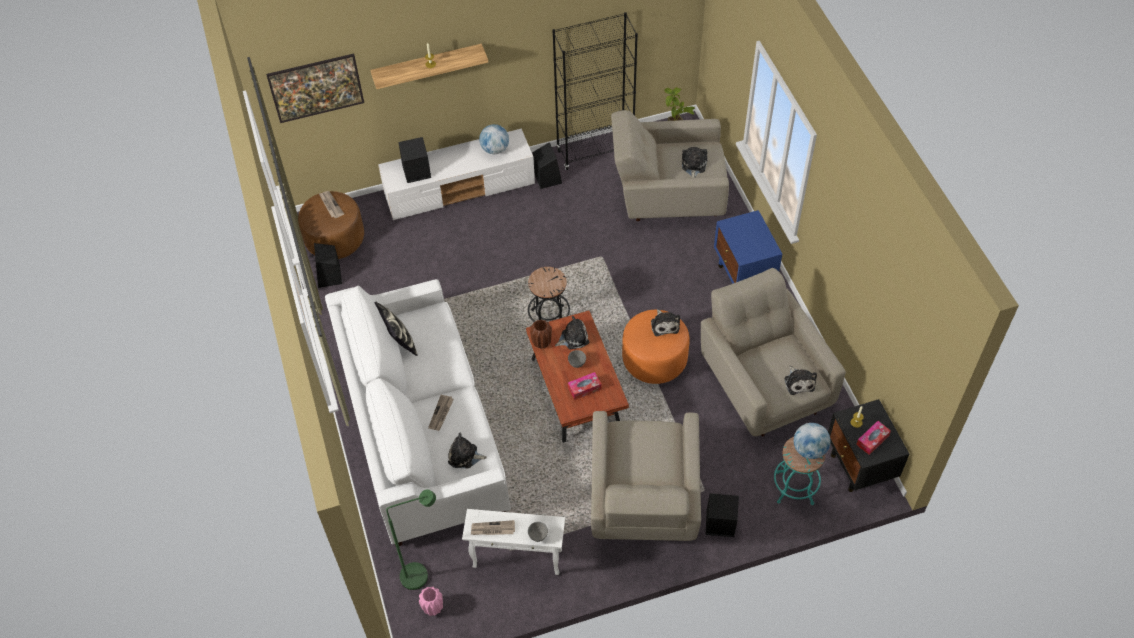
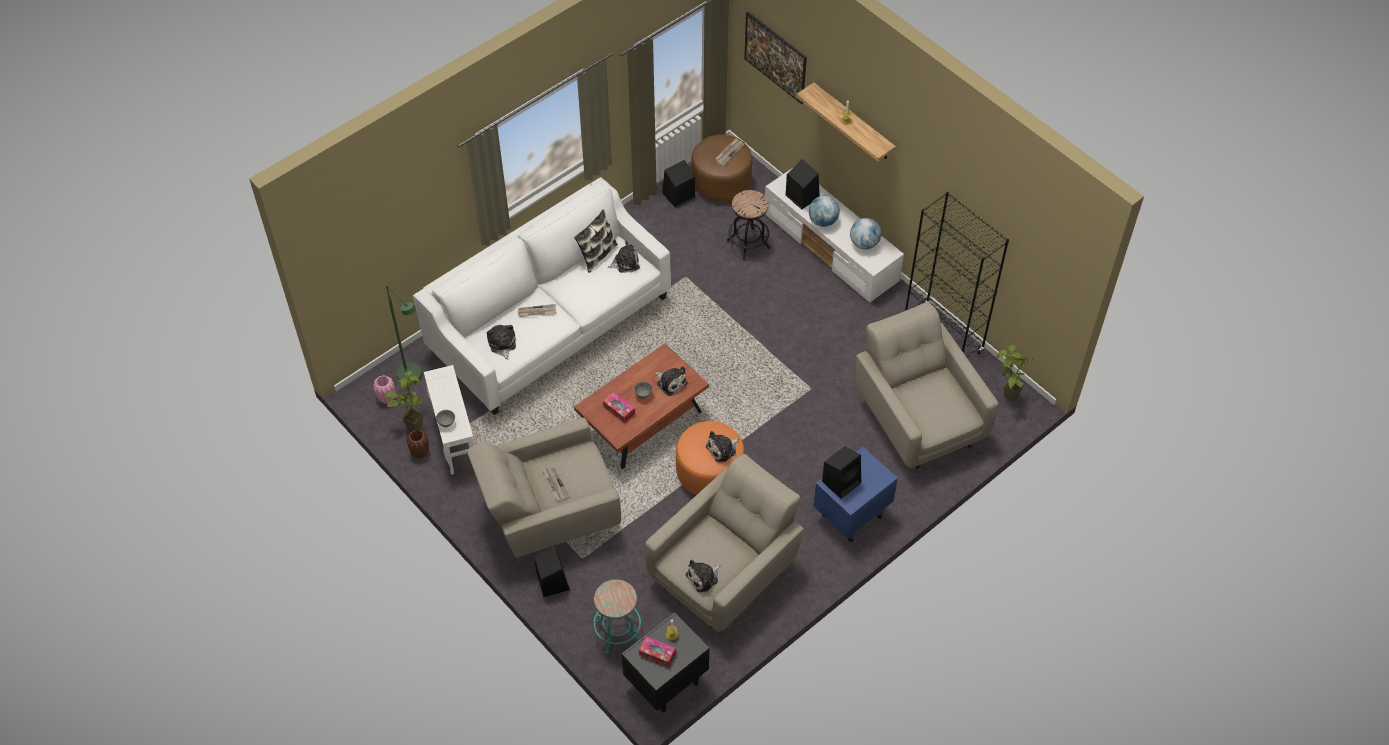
camera: 65 degrees right, 0 degrees up
(478, 593) = (411, 424): none -> potted plant
(492, 529) = (440, 389): newspaper -> newspaper (554, 484)
(541, 343) = (653, 360): brown vase -> brown vase (420, 452)
(547, 177) = (885, 310): black speaker -> black speaker (842, 481)
(549, 320) = (713, 374): black stool -> black stool (748, 244)
(693, 166) = (933, 408): plush toy -> plush toy (625, 262)
(809, 450) = (620, 601): globe -> globe (823, 221)

